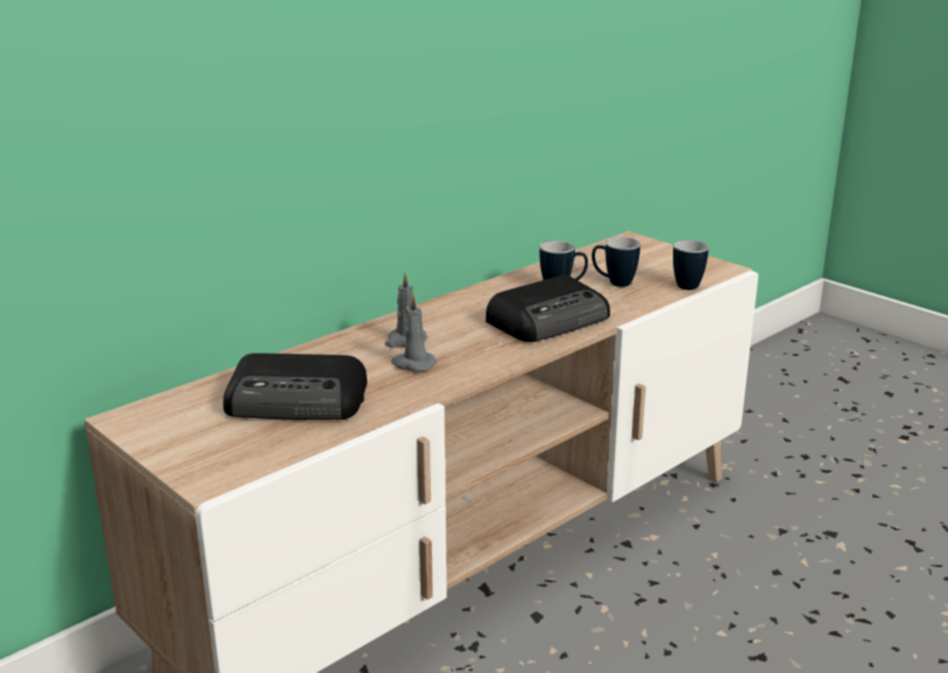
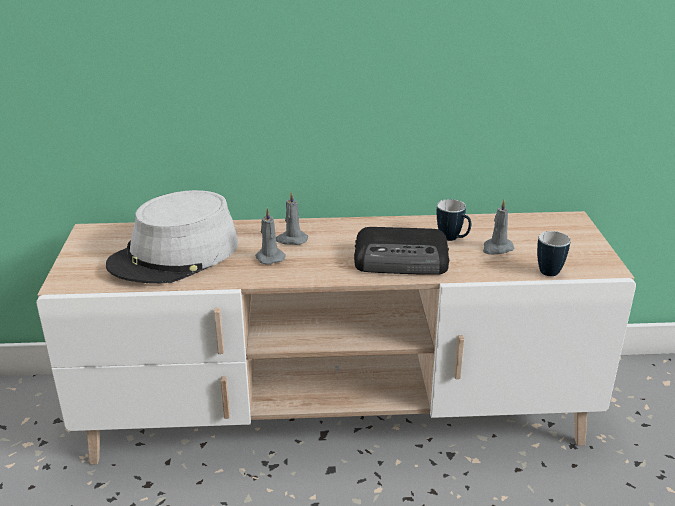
camera: 40 degrees right, 5 degrees up
(298, 401) = (175, 255): radio -> grey hat
(613, 283) = (497, 248): mug -> grey candle

